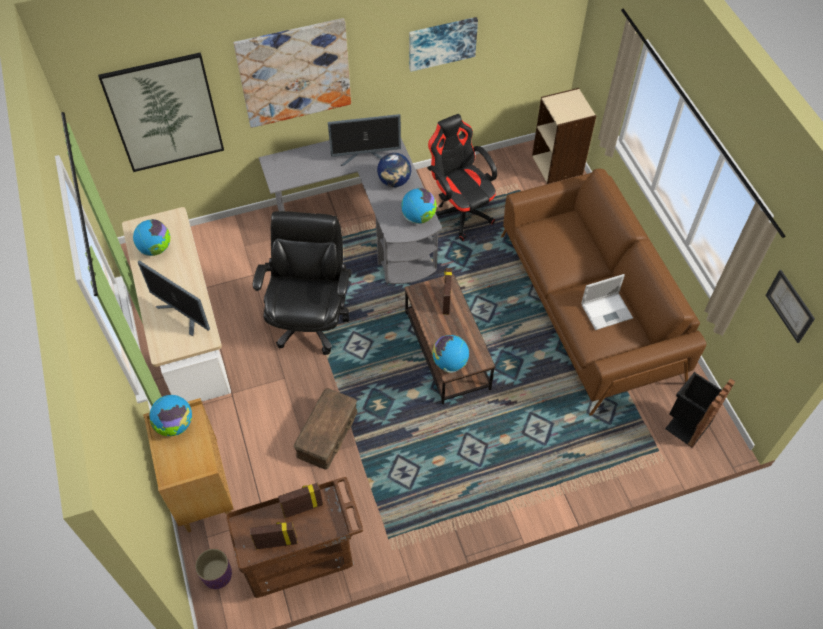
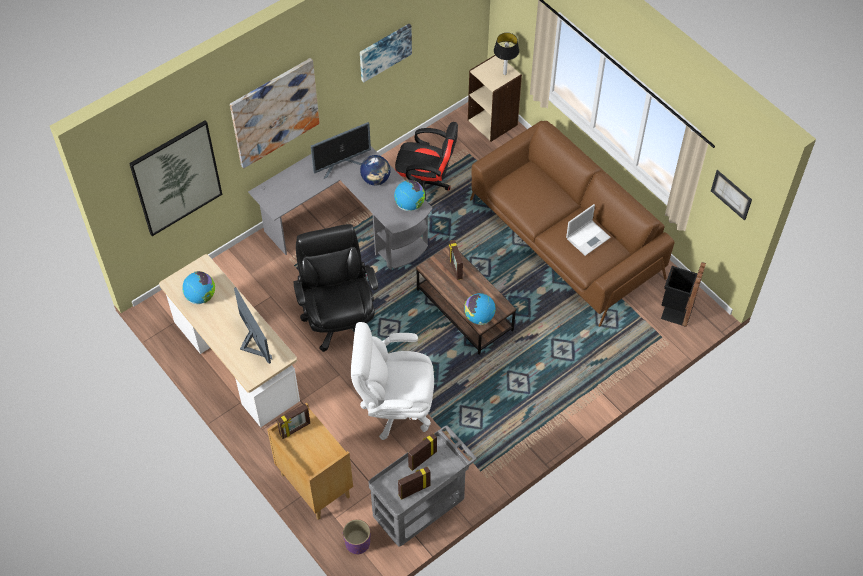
camera: 20 degrees left, 0 degrees up
(175, 425) = (295, 429): globe -> picture frame
(184, 314) = (253, 343): monitor -> monitor turned 135 degrees counterclockwise
(305, 561) = (422, 509): brown cart -> grey cart
(326, 433) = (395, 407): brown storage box -> white office chair
(460, 211) = (426, 188): black office chair -> black office chair turned 150 degrees clockwise
(577, 110) = (504, 73): none -> table lamp

